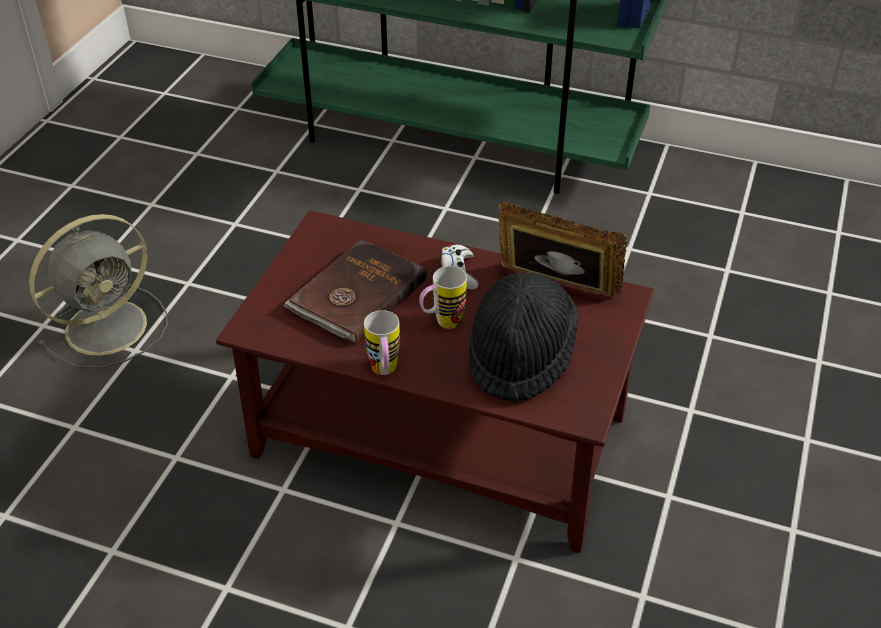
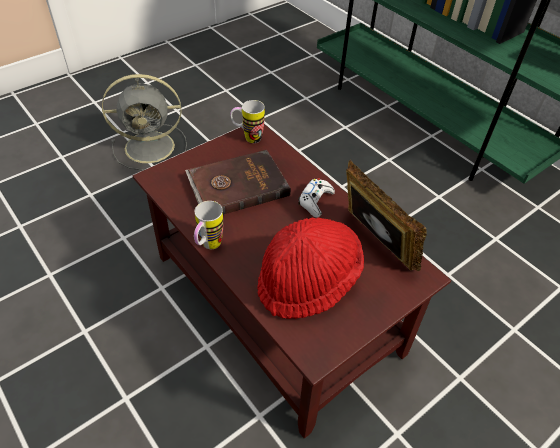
camera: 30 degrees right, 5 degrees up
(442, 323) = (274, 231): mug -> mug (247, 138)
(520, 355) = (308, 281): black hat -> red hat

